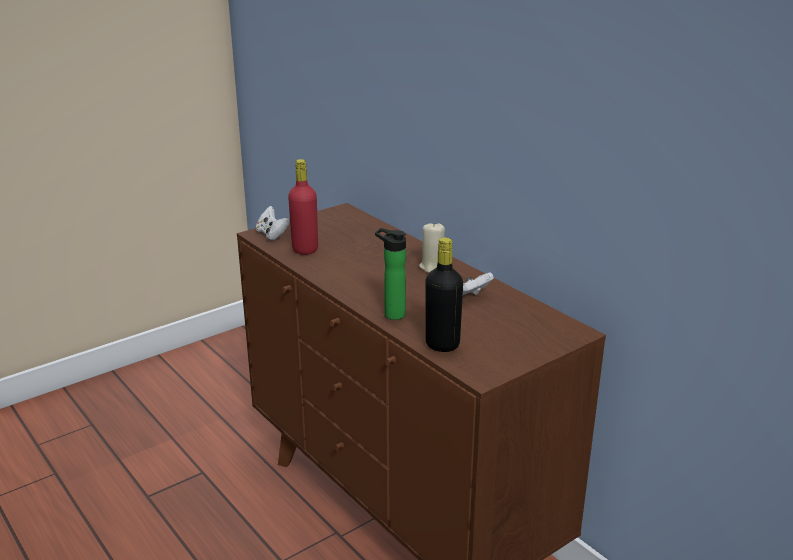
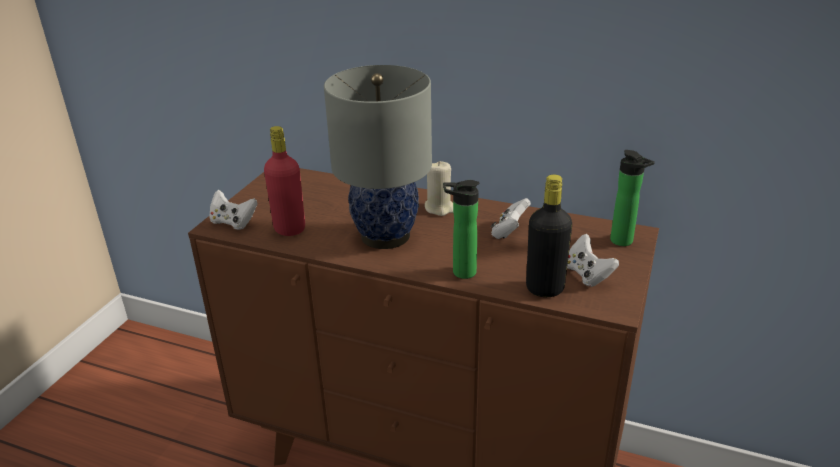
camera: 30 degrees left, 5 degrees up
(367, 274) = (386, 236): none -> grey table lamp
(490, 347) = (587, 275): none -> white game controller
(556, 335) = (624, 242): none -> bottle

